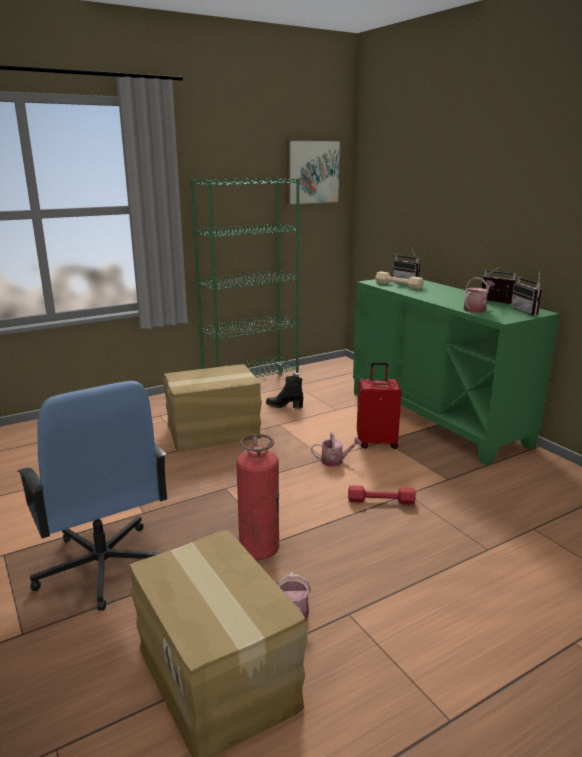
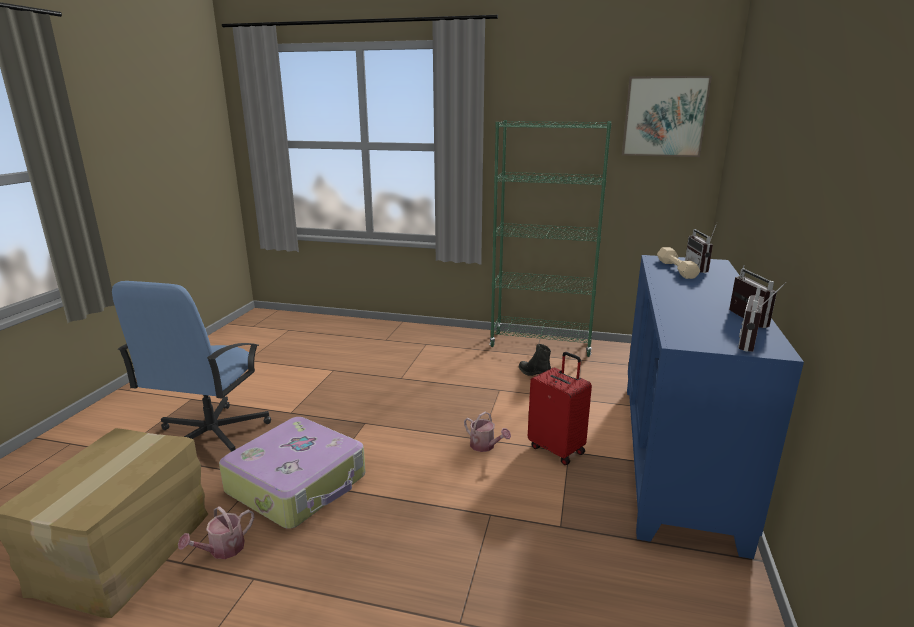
camera: 45 degrees right, 0 degrees up
(213, 432) = (437, 374): cardboard box -> none
(259, 549) = (298, 484): fire extinguisher -> suitcase
(381, 501) = (455, 505): red dumbbell -> none
(436, 417) = (677, 456): green cabinet -> blue cabinet
(476, 309) = (686, 319): watering can -> none

